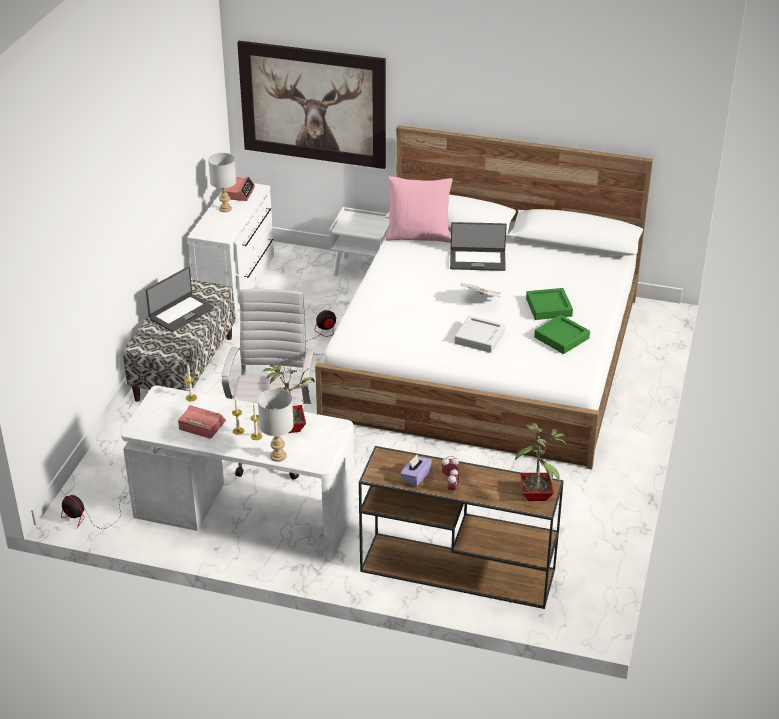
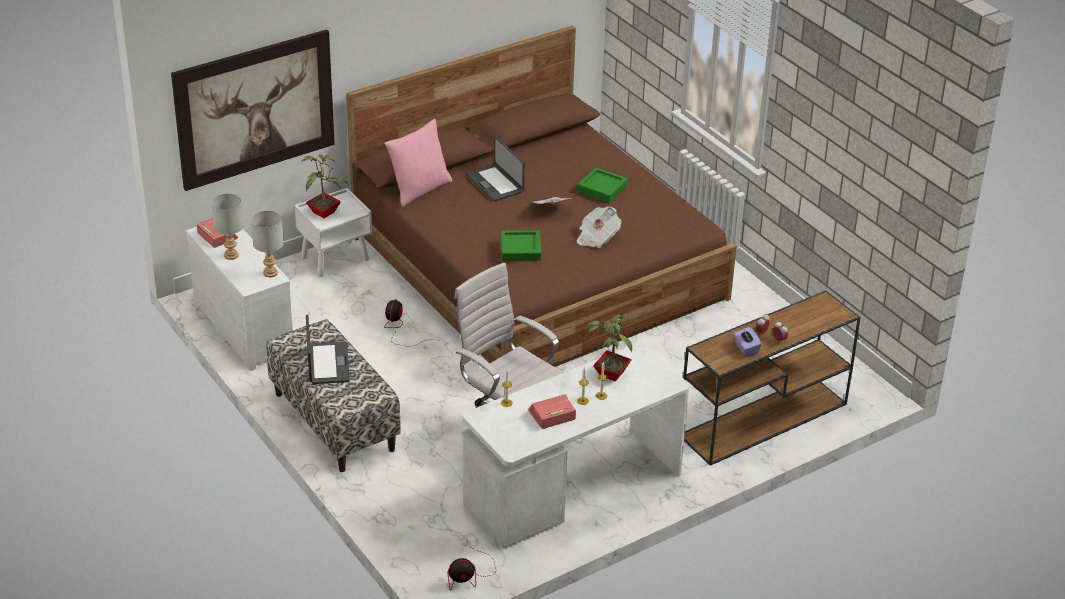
camera: 50 degrees left, 0 degrees up
(277, 456) = (640, 398): grey table lamp -> grey table lamp (270, 273)
(477, 260) = (495, 183): laptop -> laptop turned 105 degrees clockwise
(479, 337) = (597, 237): grey tray -> newspaper
(486, 355) = (537, 267): white bed -> brown bed
(537, 495) = (829, 309): potted plant -> potted plant (325, 212)
(561, 338) = (646, 204): green tray -> green tray (520, 249)

